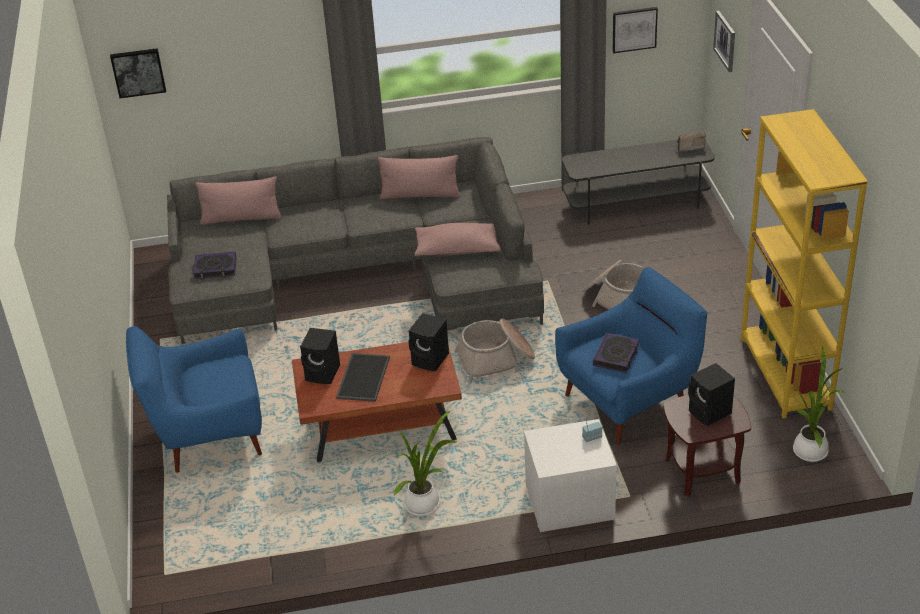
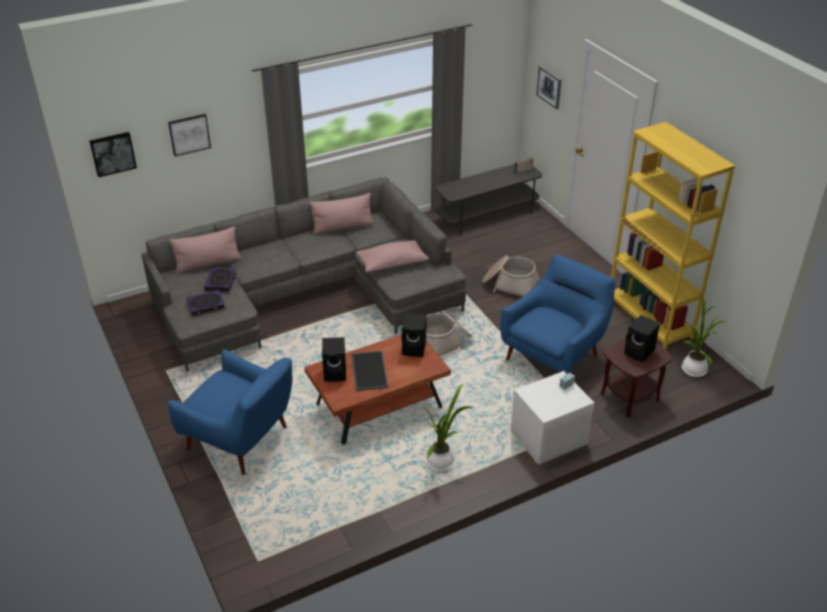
camera: 20 degrees left, 0 degrees up
(207, 435) = (241, 440): blue armchair -> blue armchair turned 120 degrees counterclockwise
(616, 356) = (550, 323): book -> book (221, 282)
(634, 29) = (478, 85): picture -> picture (189, 134)

